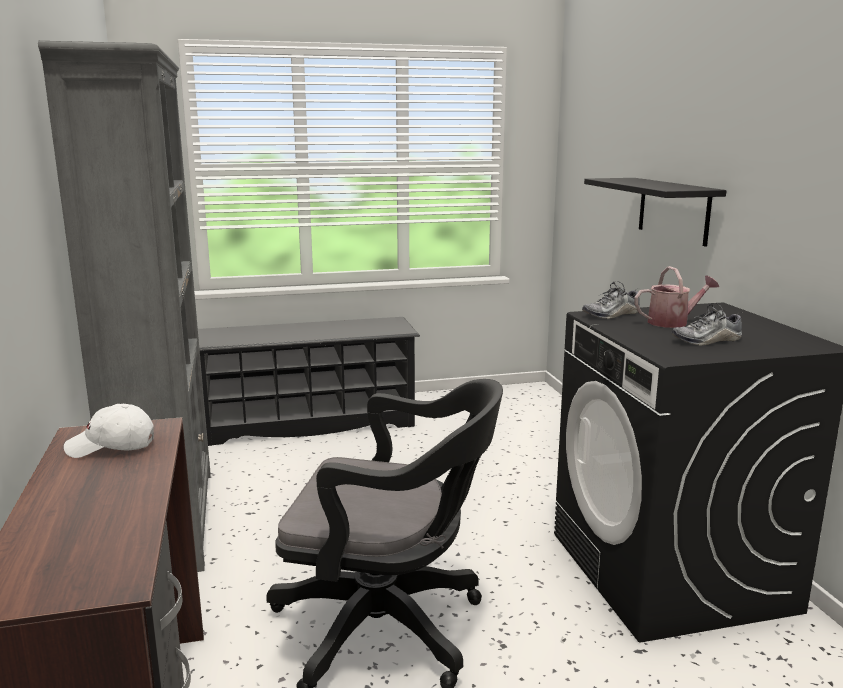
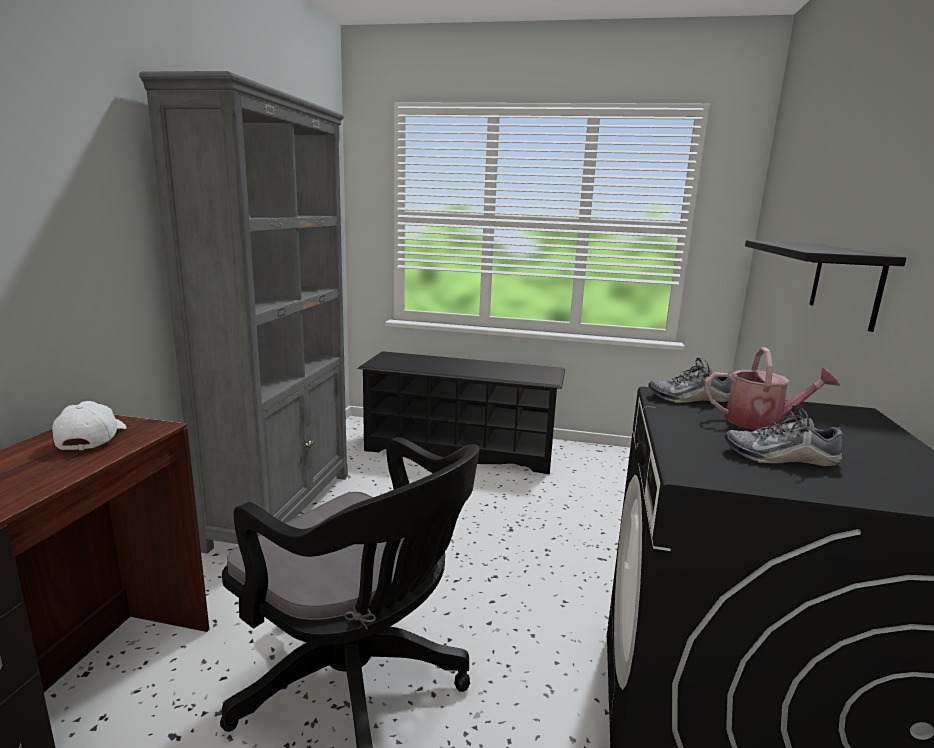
camera: 25 degrees right, 0 degrees up
(111, 447) = (91, 438): white cap -> white cap turned 60 degrees clockwise

